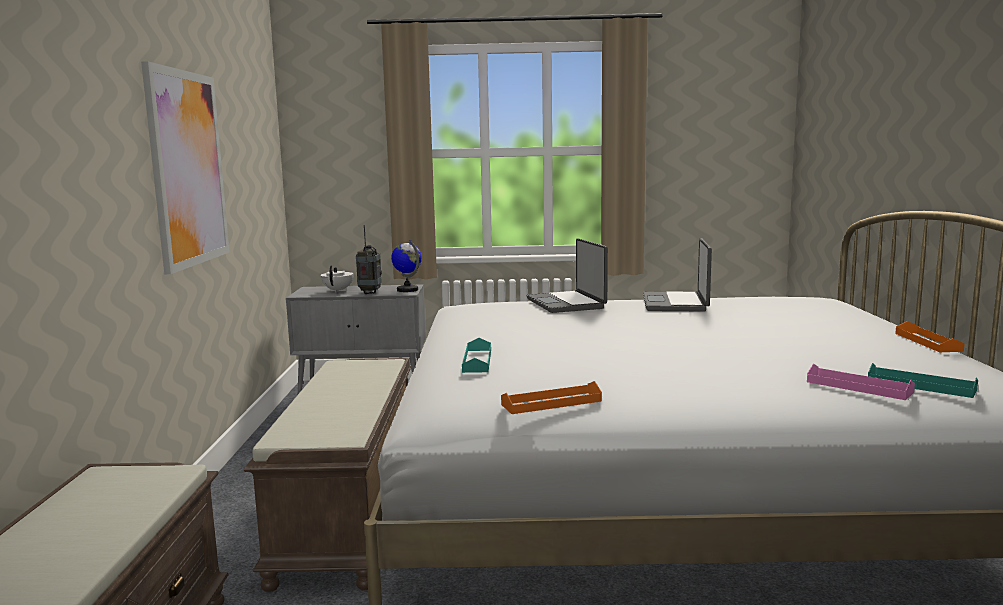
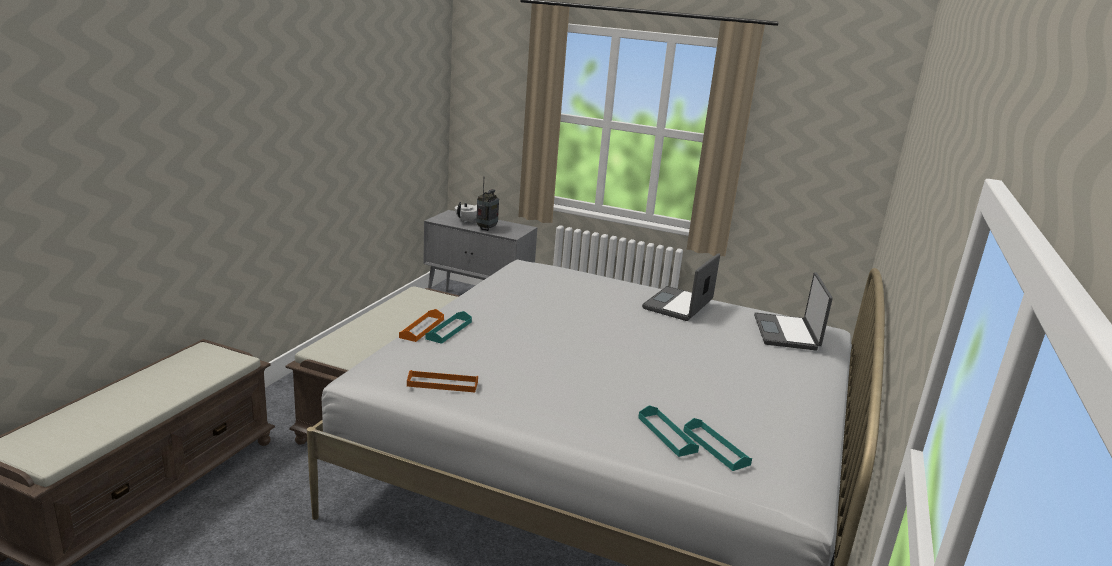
camera: 20 degrees right, 10 degrees up
(187, 168) = (327, 132): picture -> none
(407, 290) = (517, 232): globe -> none
(567, 303) = (594, 283): laptop -> laptop (787, 333)
(859, 387) = (667, 434): pink tray -> turquoise tray
(927, 342) = (812, 406): orange tray -> orange tray (422, 328)

